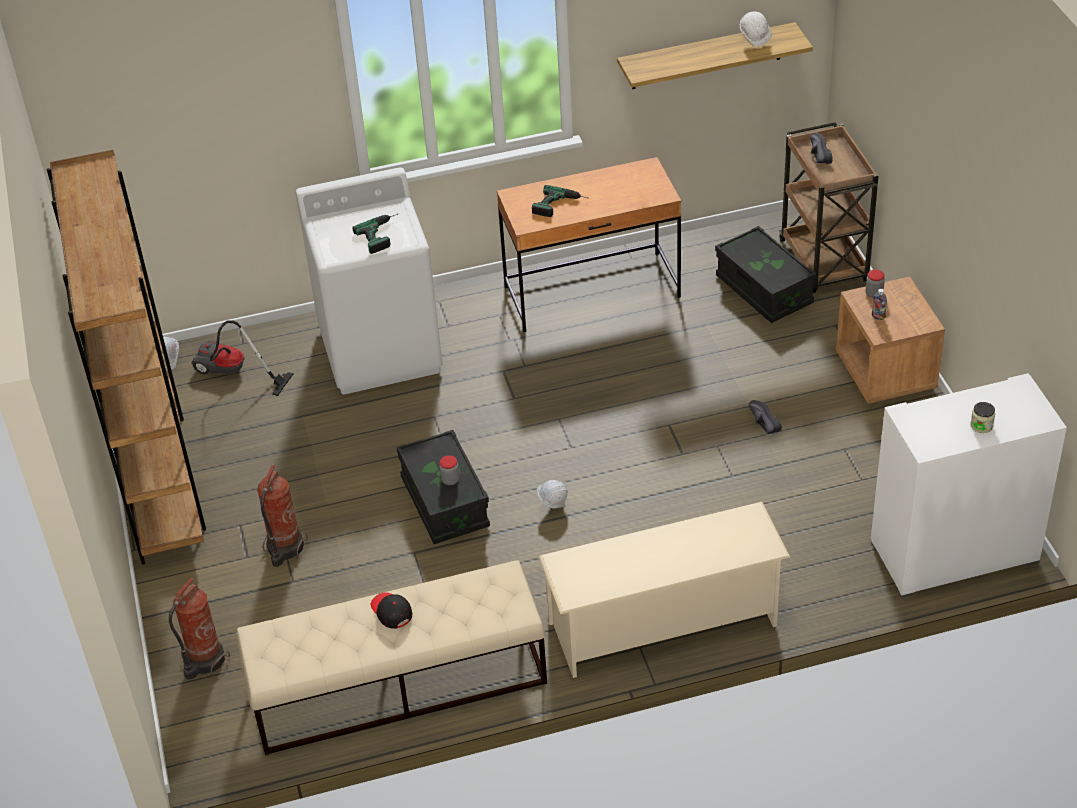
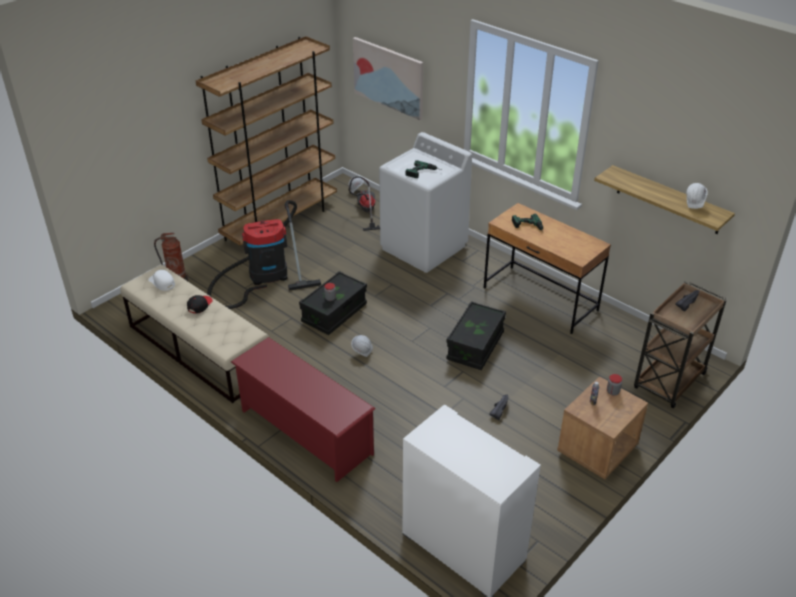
camera: 55 degrees right, 5 degrees down
(177, 146) = (389, 77): none -> picture
(284, 548) = (264, 276): fire extinguisher -> vacuum cleaner
(292, 640) = (162, 282): none -> white cap
(663, 624) = (305, 432): beige shoe rack -> red shoe rack
(764, 290) = (614, 366): black storage box -> black storage box (475, 346)
(981, 425) = (464, 457): jar -> none

